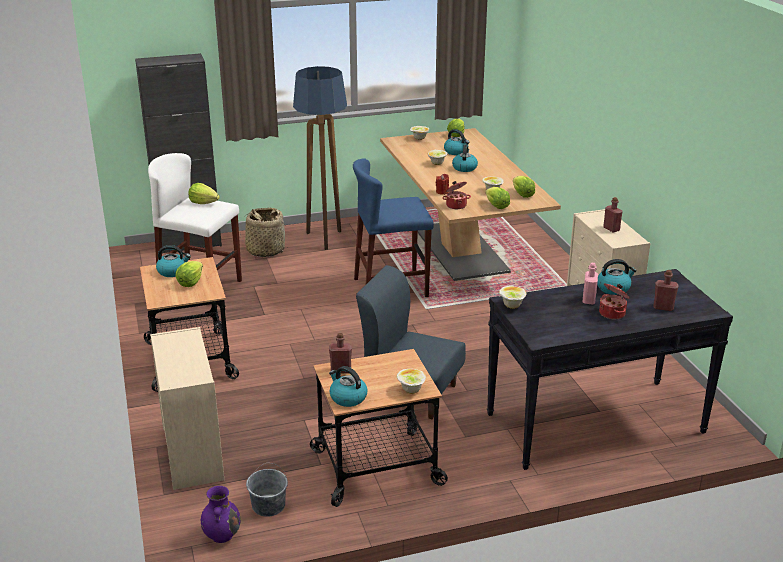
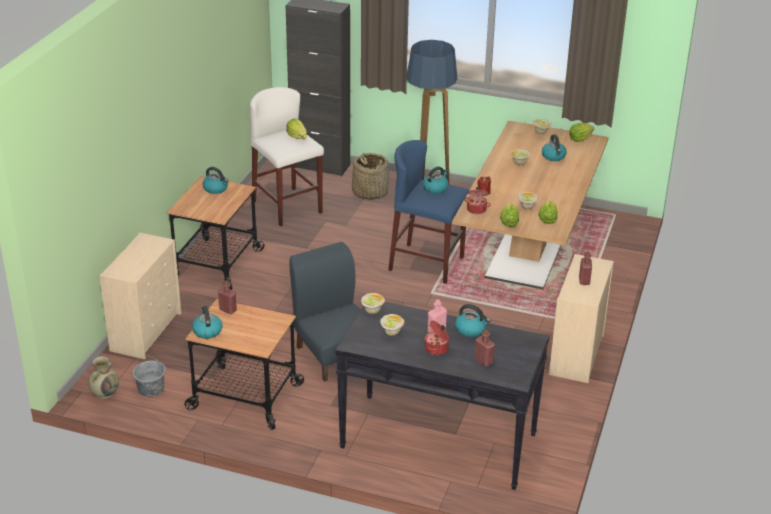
camera: 35 degrees right, 5 degrees up
(191, 282) = (217, 202): lettuce -> none
(222, 535) = (105, 393): purple vase -> beige vase
(411, 390) = (252, 344): bowl -> bowl (391, 332)
(464, 168) = (537, 175): kettle -> kettle (435, 188)

